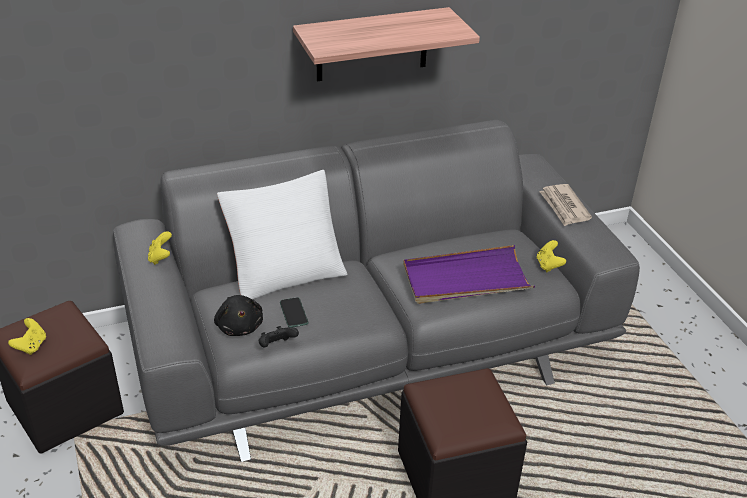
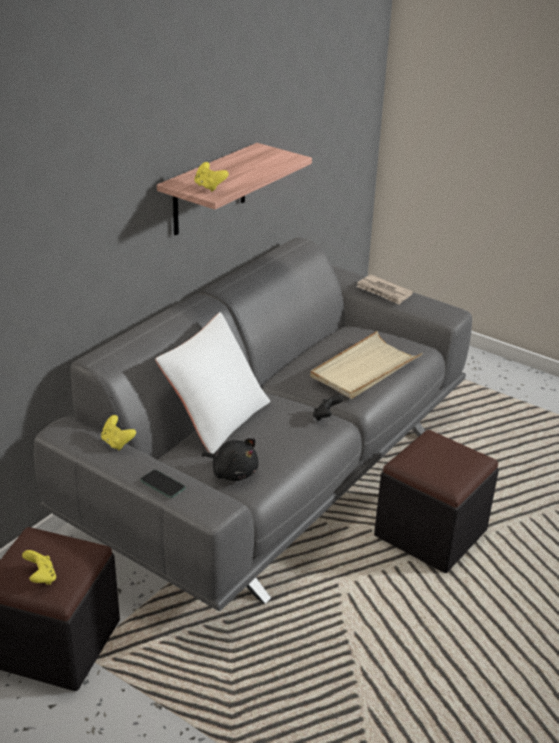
camera: 35 degrees left, 5 degrees down
(277, 346) = (284, 472): black game controller -> black game controller (326, 417)
(293, 313) = (268, 443): phone -> phone (162, 484)
(466, 279) = (364, 369): purple tray -> beige tray
(548, 265) = (406, 339): yellow game controller -> yellow game controller (209, 187)

